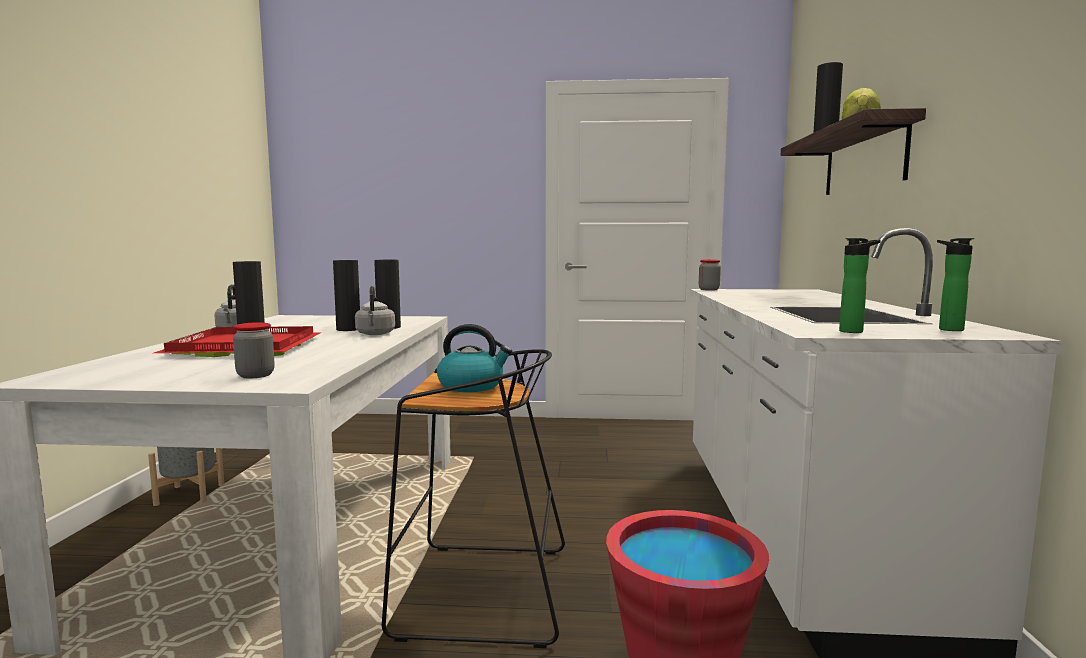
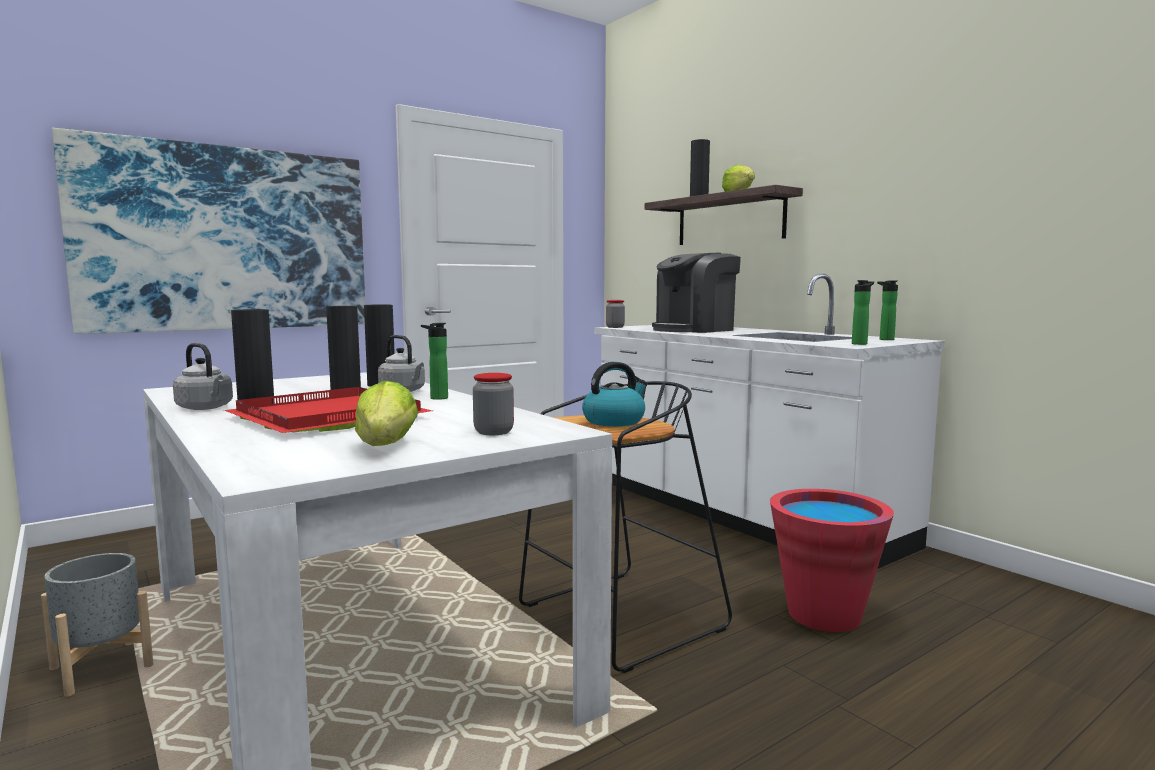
camera: 40 degrees left, 0 degrees up
(164, 373) = (386, 446): none -> lettuce
(363, 342) = (436, 398): none -> bottle
(407, 207) = (227, 239): none -> picture
(774, 297) = (694, 330): none -> coffee machine

